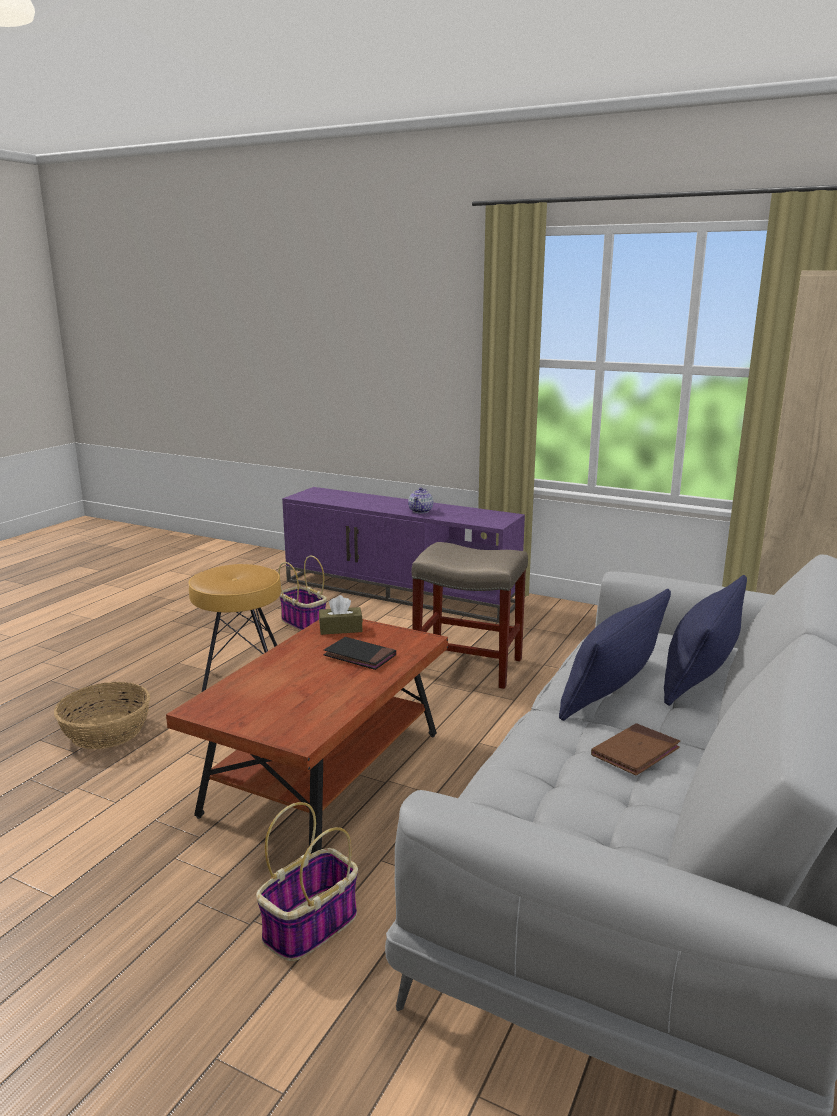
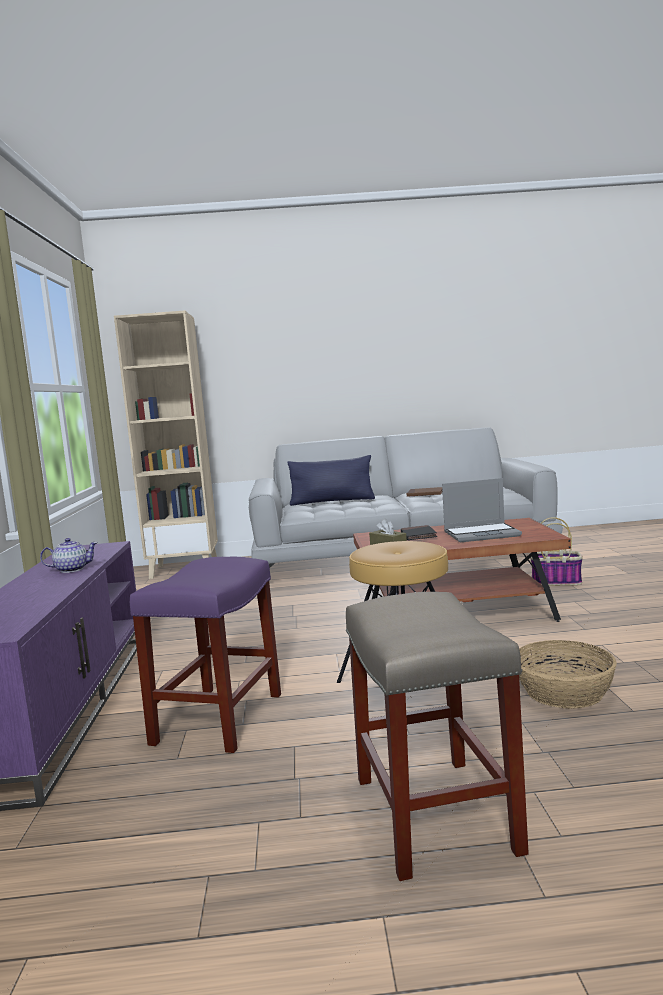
camera: 120 degrees left, 10 degrees down
(290, 684) = (482, 534): none -> laptop
(304, 623) = (219, 717): basket -> purple stool
(469, 666) = (251, 626): beige stool -> beige stool (433, 812)
(611, 690) = (373, 504): blue pillow -> none

